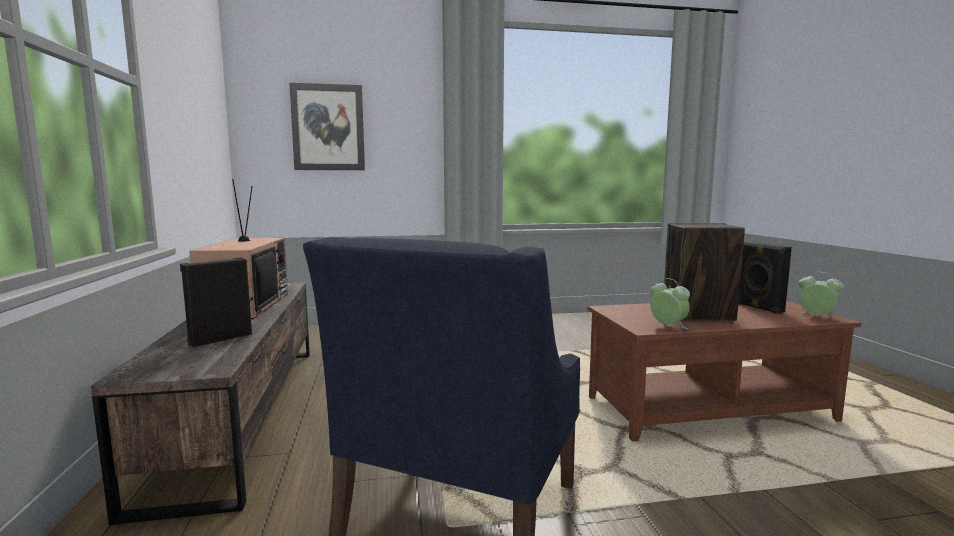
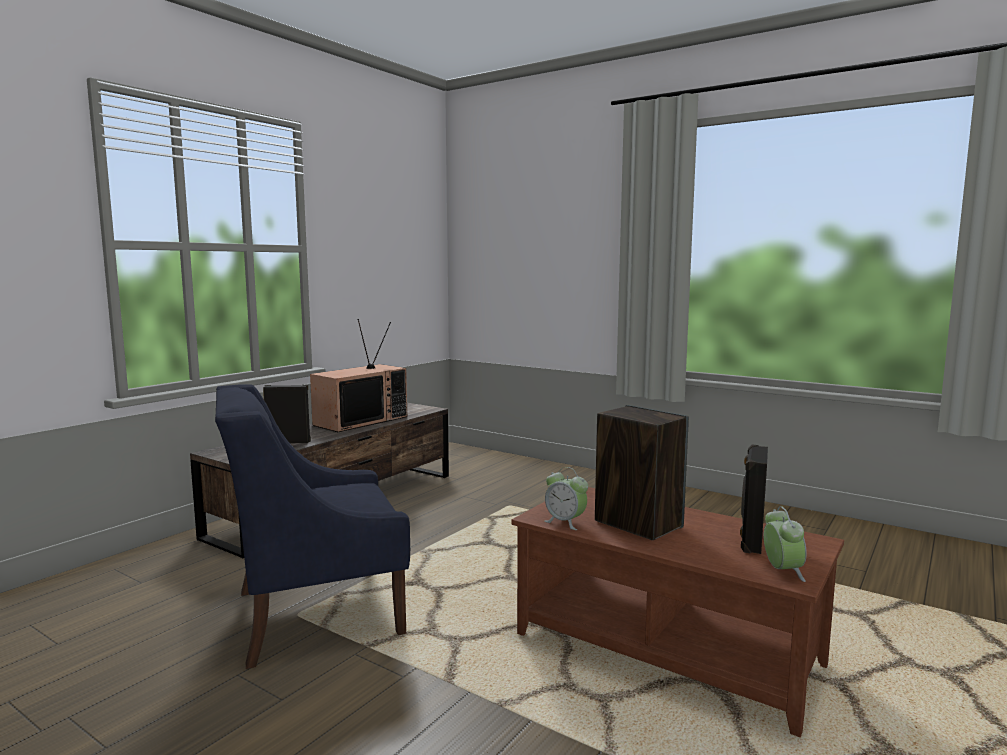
camera: 45 degrees right, 0 degrees up
(328, 128) = (520, 256): picture -> none
(668, 326) = (565, 522): alarm clock -> alarm clock turned 120 degrees clockwise

